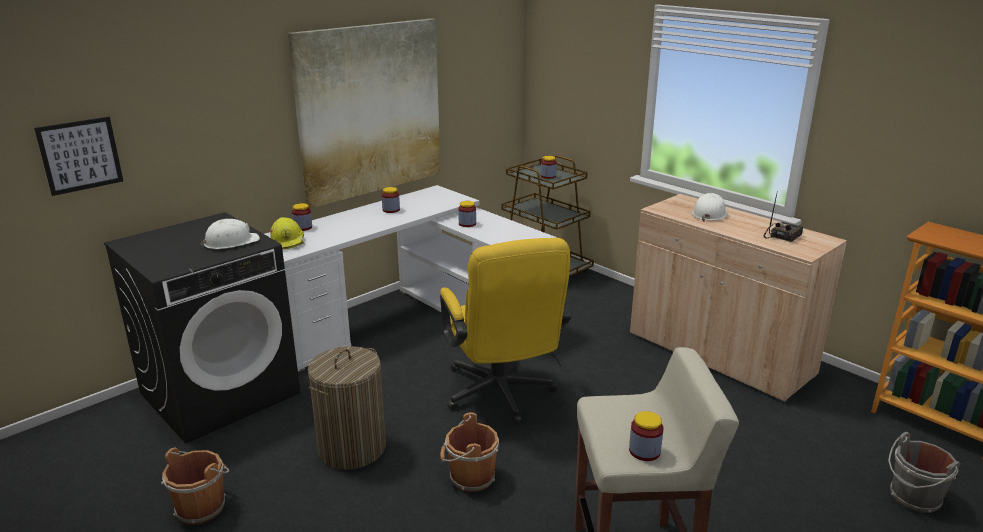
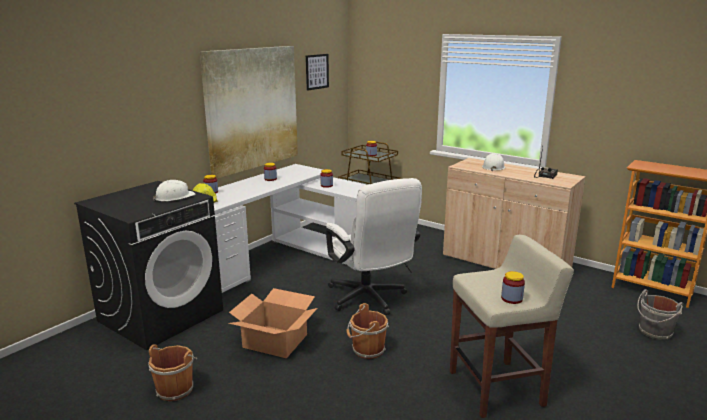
camera: 10 degrees left, 5 degrees down
(80, 155) = (58, 136): picture -> picture (317, 71)
(352, 448) = (275, 340): laundry basket -> cardboard box
(501, 397) = (370, 300): yellow office chair -> white office chair

